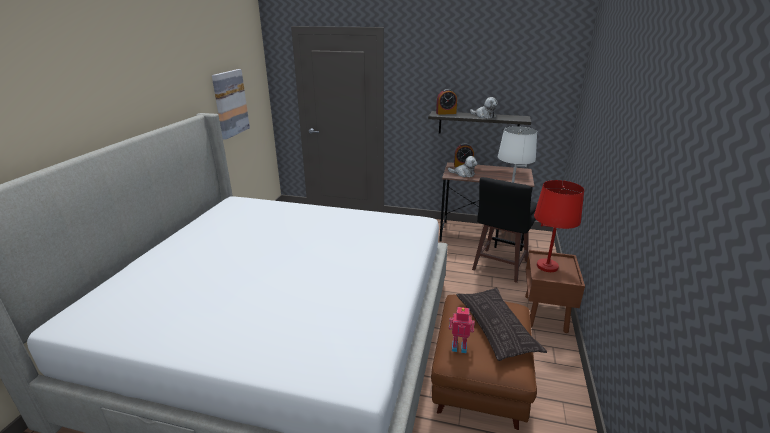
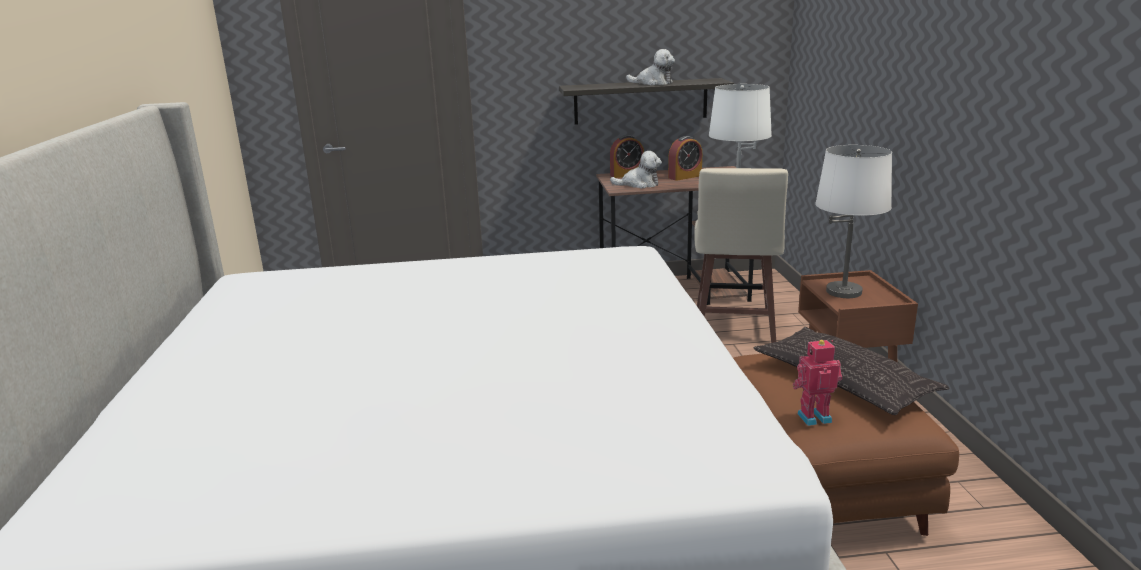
camera: 20 degrees left, 5 degrees down
(230, 103) = (180, 93): picture -> none
(446, 113) = (587, 85): alarm clock -> alarm clock (685, 177)
(499, 266) = (733, 328): black stool -> beige stool
(547, 266) = (843, 291): red table lamp -> white table lamp

